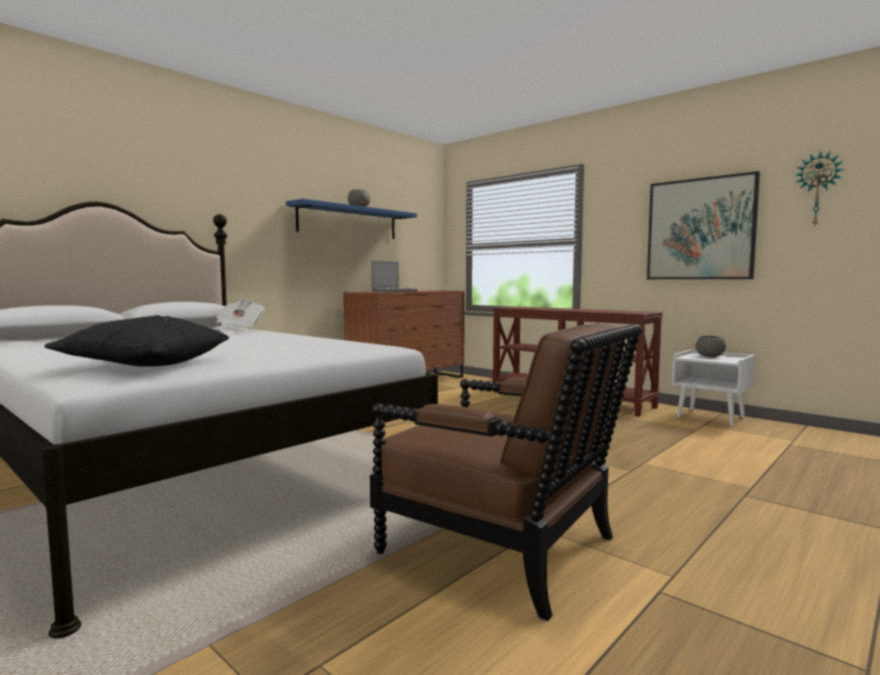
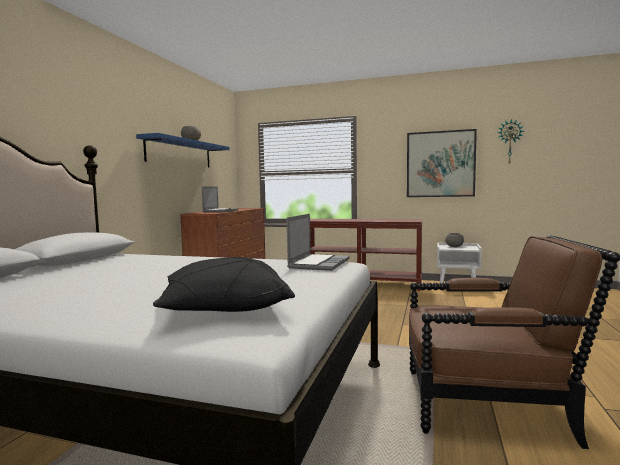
camera: 25 degrees left, 0 degrees up
(239, 329) = (144, 256): newspaper -> none
(357, 345) = (318, 264): none -> laptop

